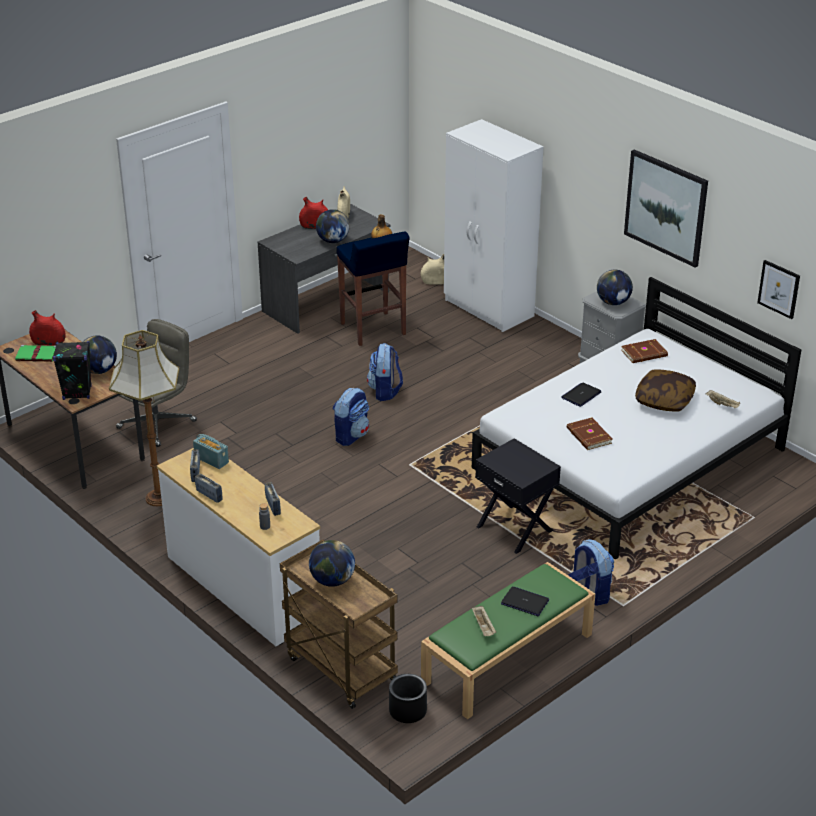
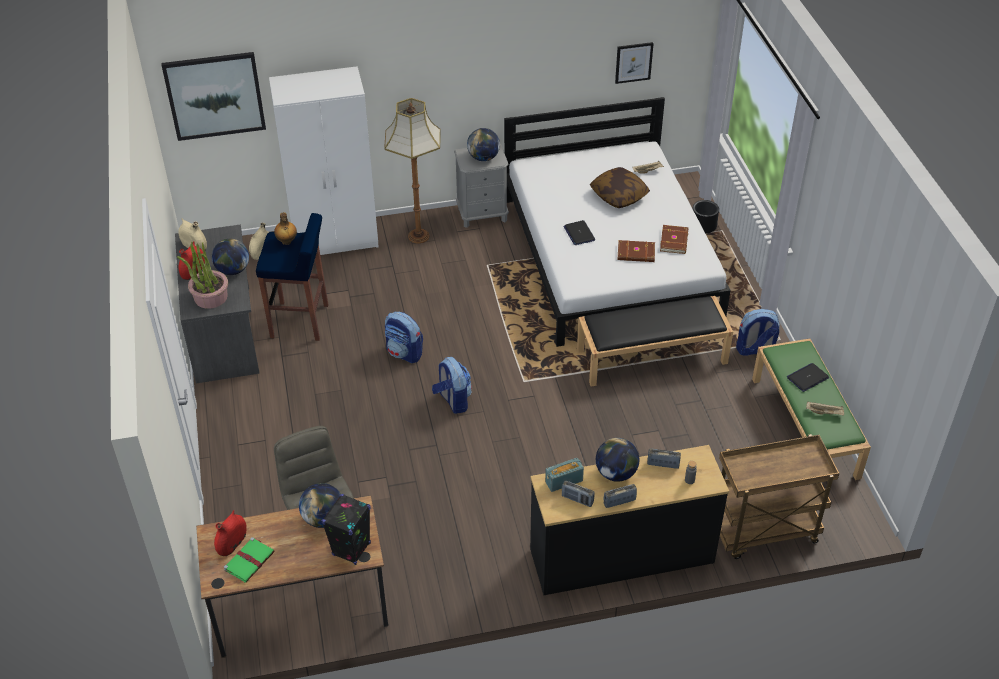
camera: 60 degrees left, 10 degrees up
(157, 498) = (446, 572): floor lamp -> floor lamp (418, 237)
(243, 588) = (622, 557): white dresser -> black dresser
(293, 243) = (210, 297): none -> potted plant
(332, 580) = (770, 468): globe -> globe (616, 473)
(407, 711) = (835, 510): black planter -> black planter (703, 226)
(515, 528) = (652, 356): black nightstand -> black bench
(644, 353) = (548, 177): brown book -> brown book (674, 241)
(666, 207) = (508, 53): picture -> picture (215, 95)

